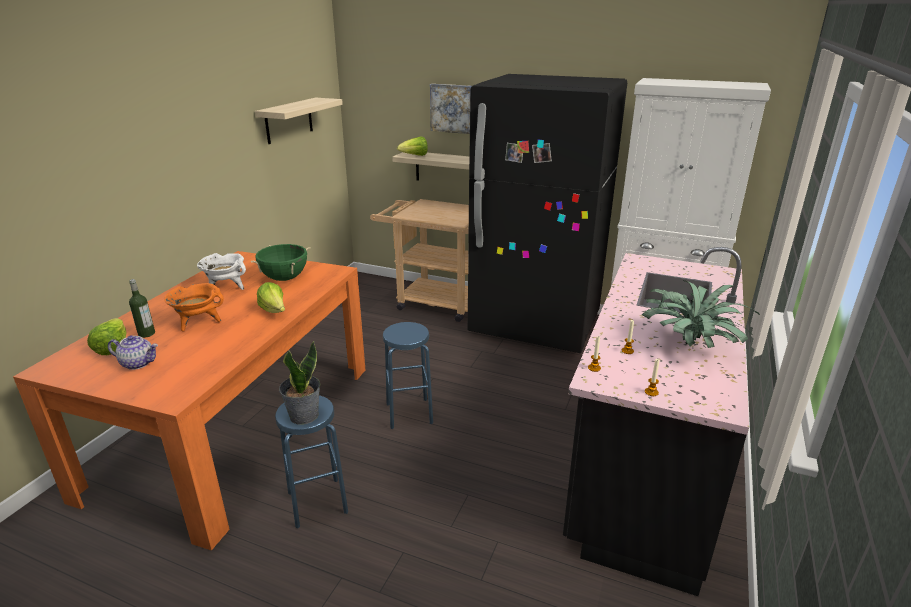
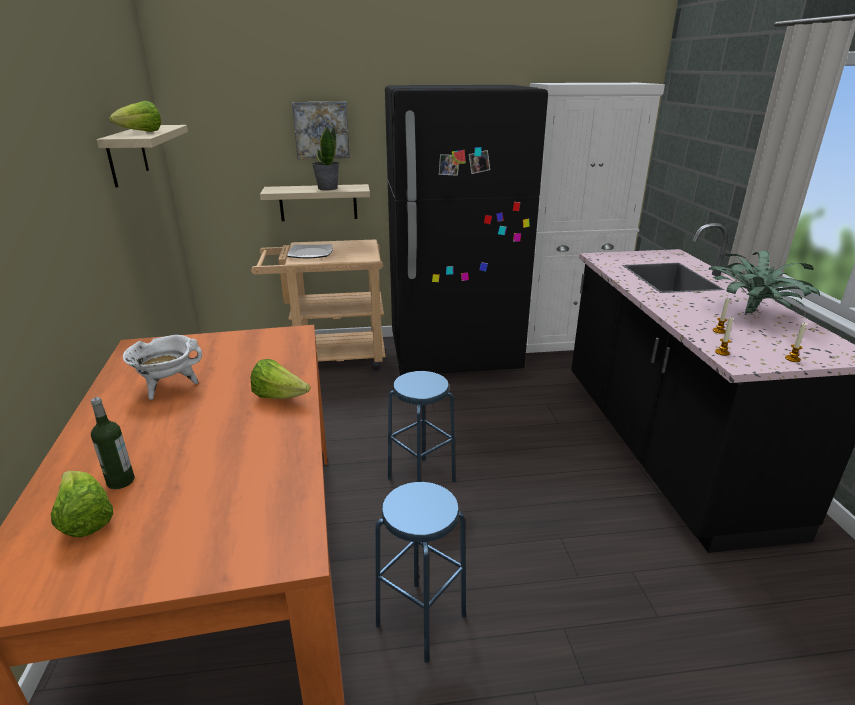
camera: 30 degrees left, 0 degrees up
(138, 363) = (165, 526): teapot -> none
(198, 323) = (188, 442): orange cooking pot -> none
(284, 278) = (238, 356): green cooking pot -> none
(303, 415) = (427, 512): potted plant -> potted plant (327, 188)
(414, 156) = (286, 190): lettuce -> lettuce (141, 132)
(419, 211) = (310, 253): none -> plate

